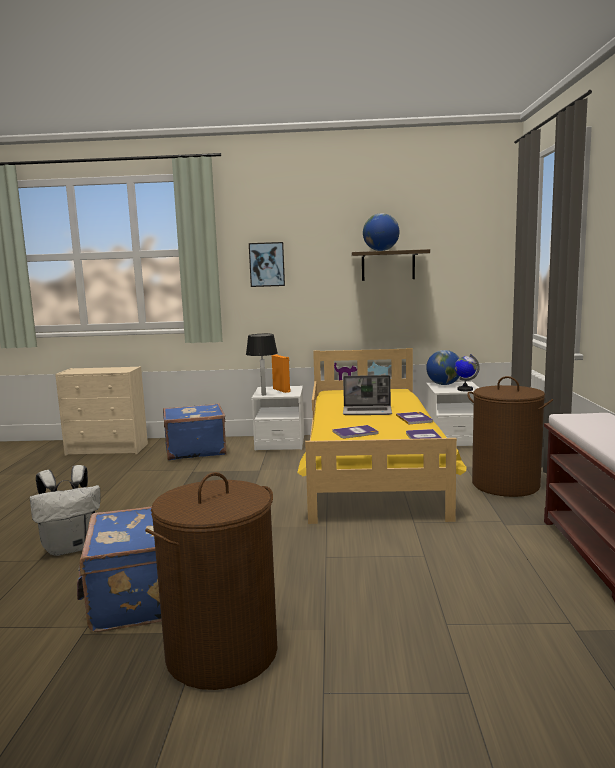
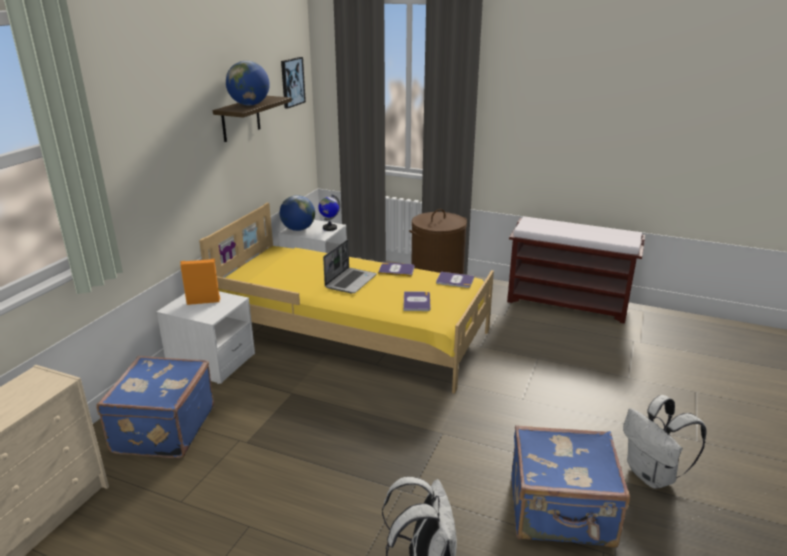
camera: 70 degrees left, 15 degrees up
(222, 653) = (652, 475): brown laundry basket -> white backpack
(263, 394) = (209, 315): table lamp -> none
(267, 264) = (138, 145): picture -> picture (292, 82)

